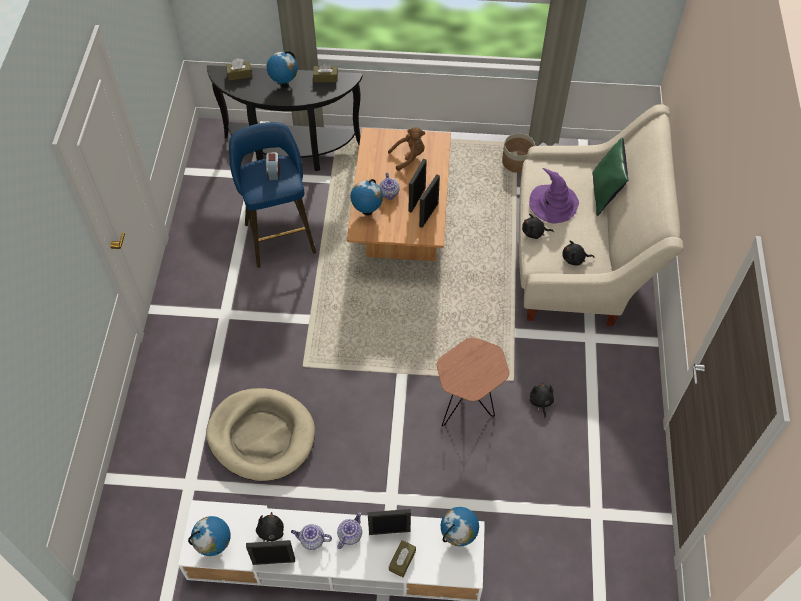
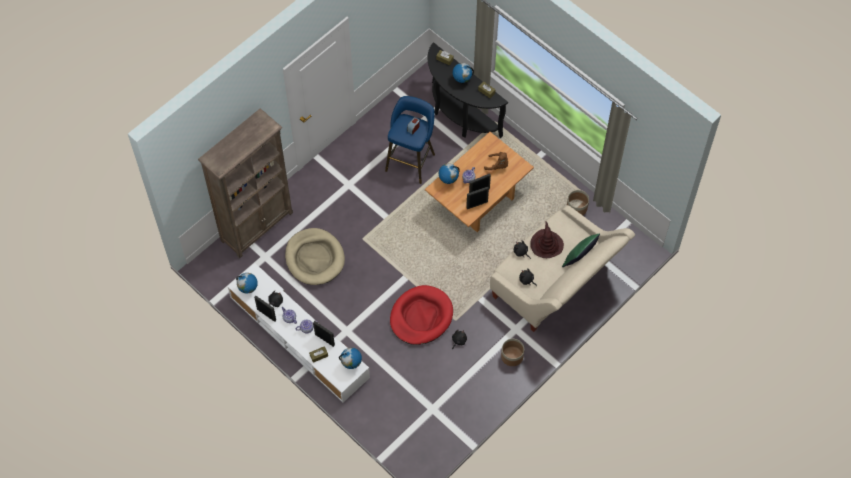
camera: 40 degrees right, 5 degrees up
(143, 452) = (257, 226): none -> brown bookcase
(467, 407) = (421, 317): brown side table -> red dog bed
(553, 204) = (546, 244): purple hat -> brown hat
(619, 372) = (512, 356): none -> planter

